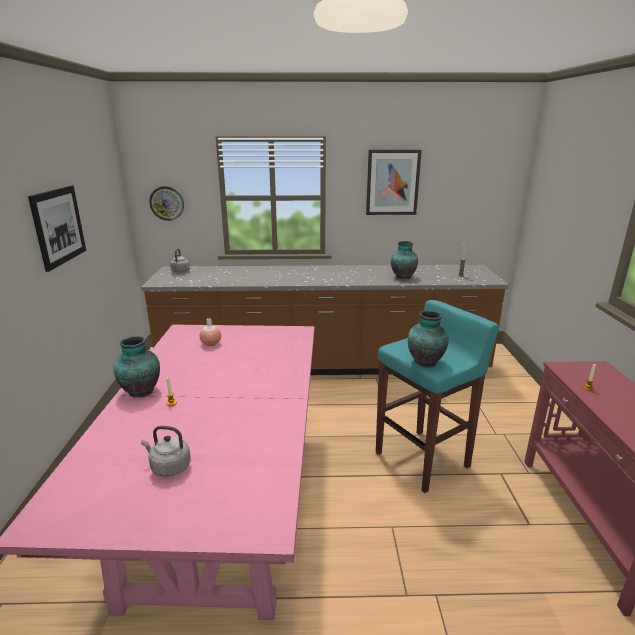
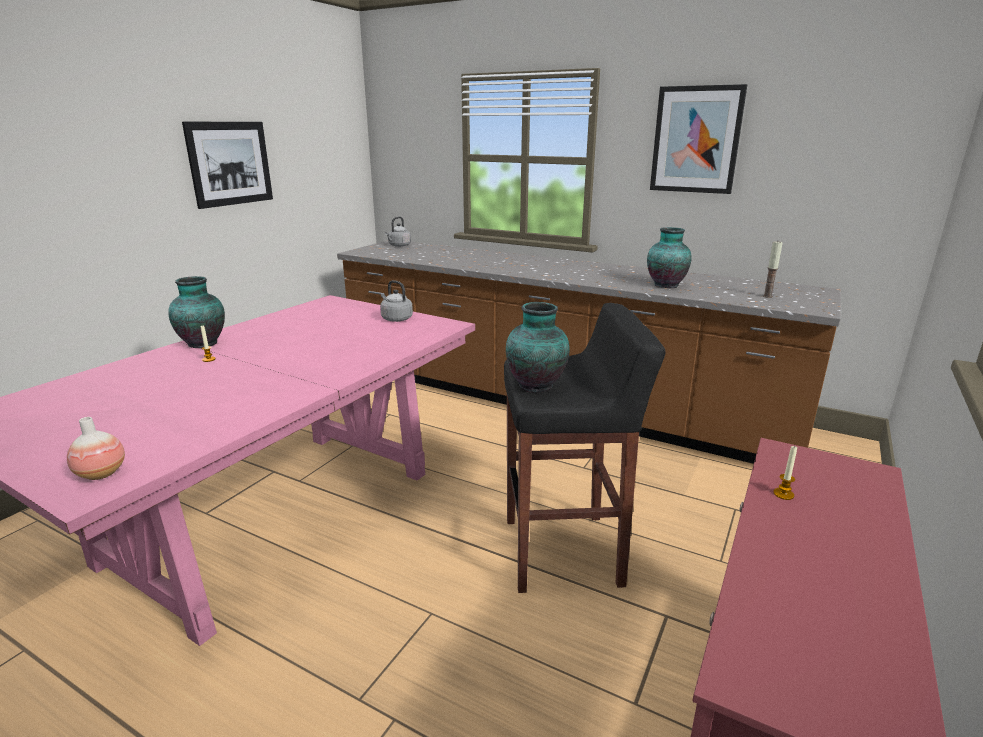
camera: 30 degrees right, 0 degrees up
(167, 203) = (406, 162): wall clock -> none
(169, 467) = (112, 410): grey kettle -> grey kettle (395, 318)
(211, 344) = (334, 318): vase -> vase (101, 473)
(423, 459) = (564, 552): turquoise stool -> black stool

